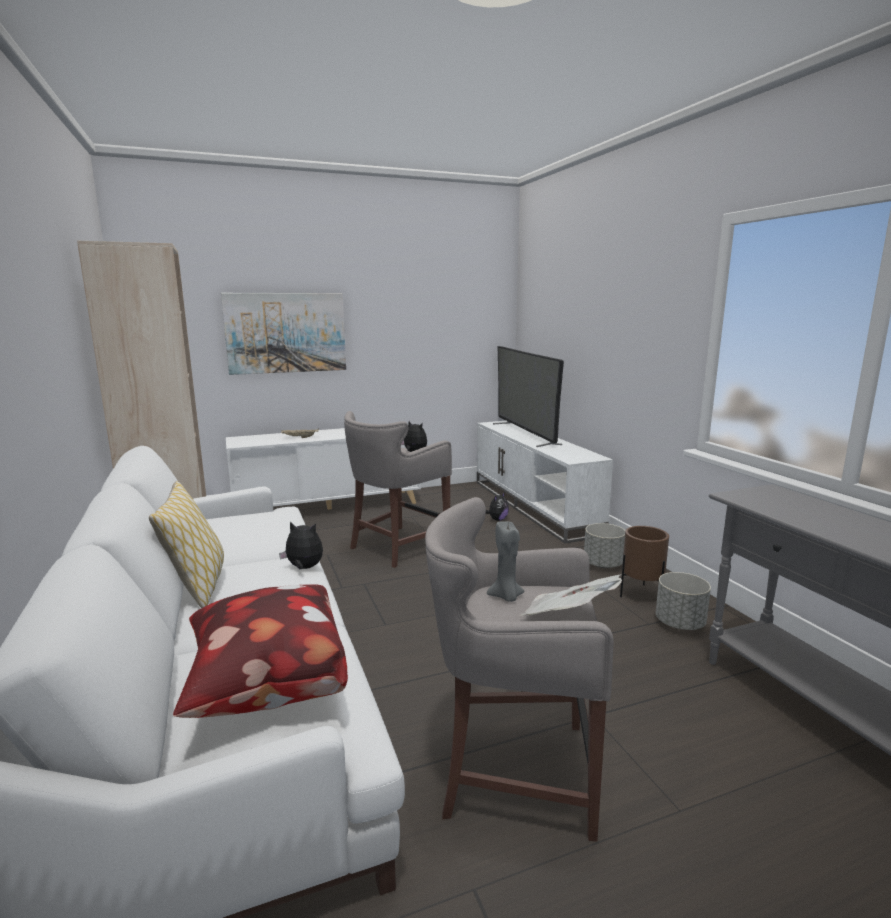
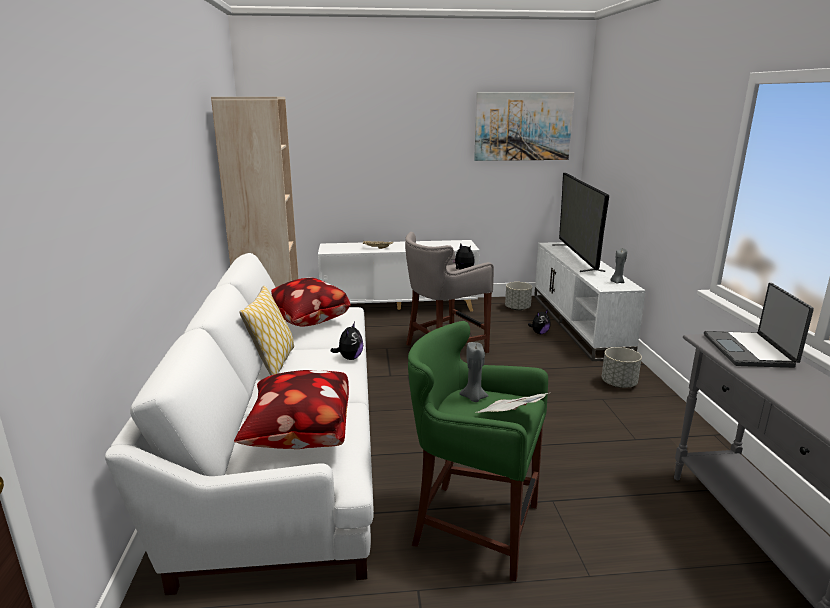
camera: 15 degrees right, 5 degrees up
(229, 530) = (305, 322): none -> pillow
(286, 333) = (372, 158): picture -> picture (523, 126)
(304, 568) = (349, 358): plush toy -> plush toy turned 75 degrees clockwise
(511, 770) = (472, 525): grey stool -> green stool
(580, 454) = (617, 282): none -> grey candle
(640, 595) = (640, 415): brown planter -> none
(680, 623) = (664, 443): grey planter -> grey planter (517, 308)
(788, 502) = (749, 350): none -> laptop

